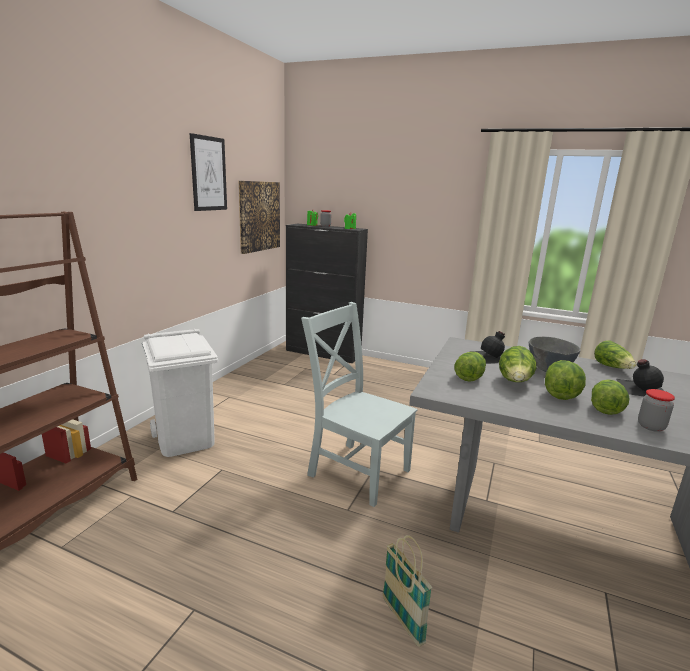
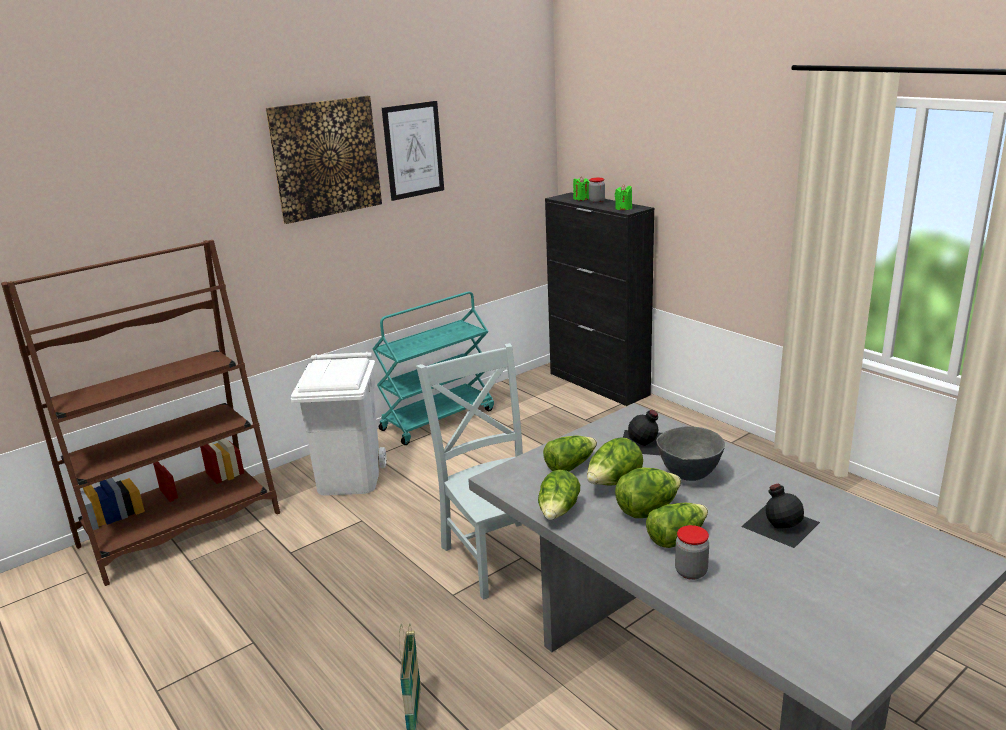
camera: 30 degrees right, 5 degrees up
(227, 387) = (438, 419): none -> turquoise cart
(259, 216) = (504, 189): picture -> picture (325, 158)
(612, 367) = (796, 486): lettuce -> lettuce (558, 511)

